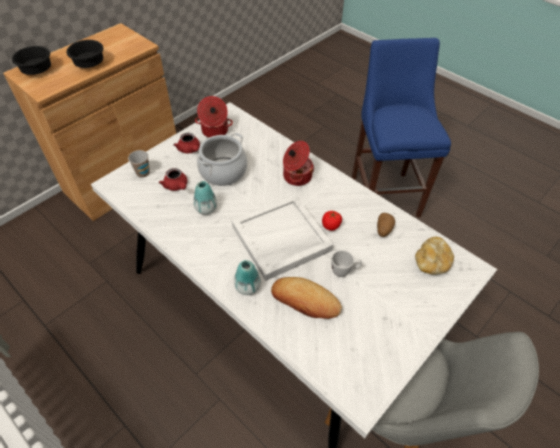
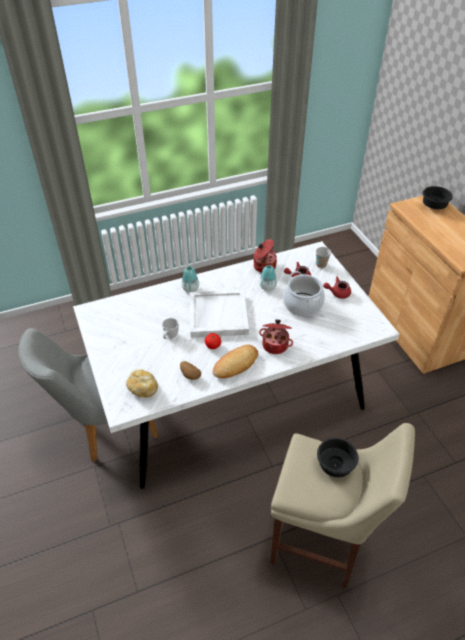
camera: 115 degrees right, 5 degrees down
(88, 64) = (437, 230): black bowl -> black bowl (336, 464)
(214, 131) = (356, 312): cooking pot -> cooking pot (264, 266)
(305, 301) = (163, 310): bread -> bread (235, 364)
(384, 193) = (321, 543): blue stool -> beige stool

